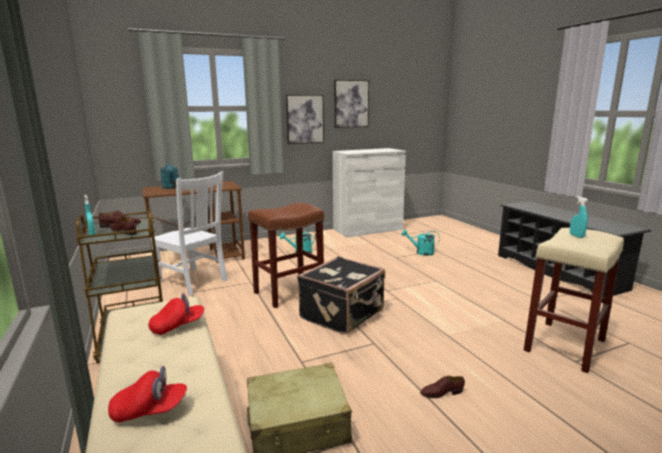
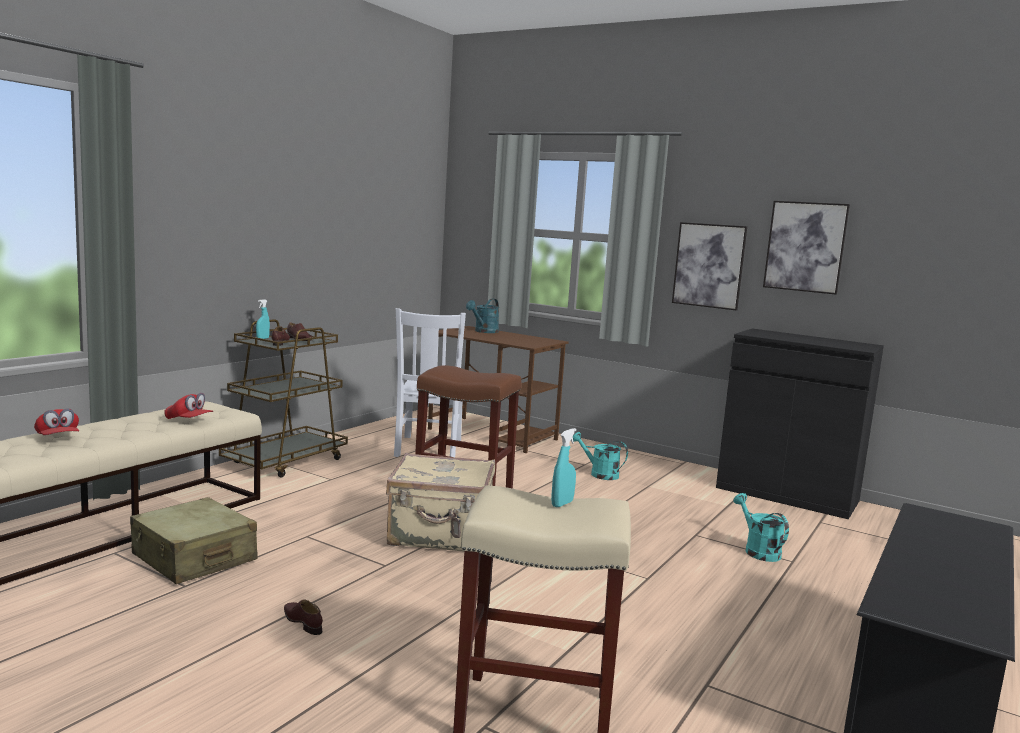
camera: 55 degrees right, 5 degrees down
(343, 314) = (441, 535): black suitcase -> beige suitcase
(367, 229) = (787, 494): white cabinet -> black cabinet

